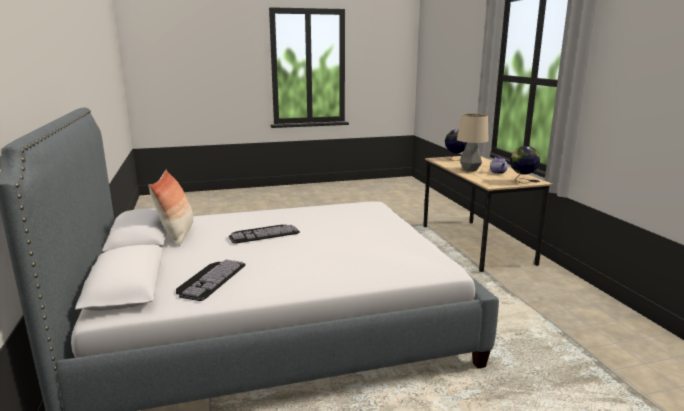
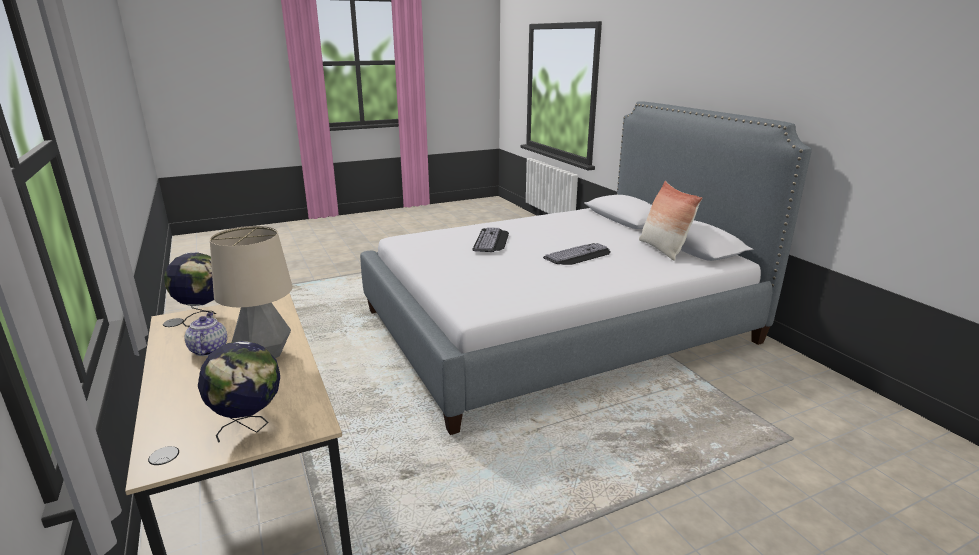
camera: 170 degrees right, 5 degrees up
(209, 279) = (575, 222): keyboard -> keyboard (492, 240)

